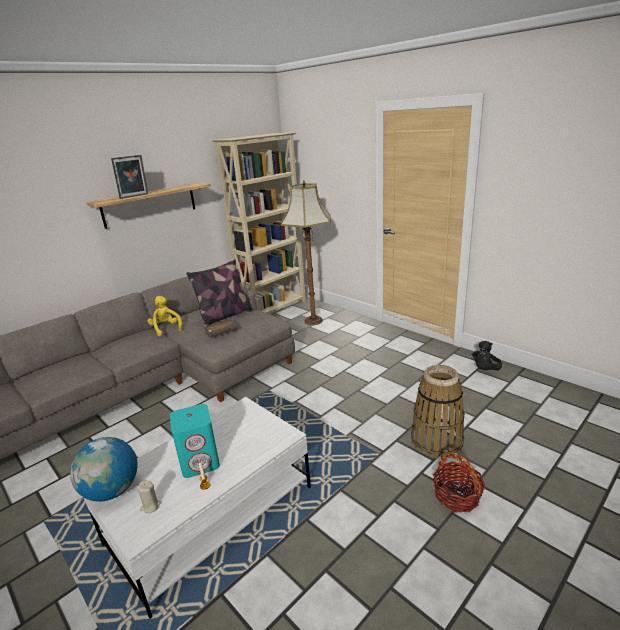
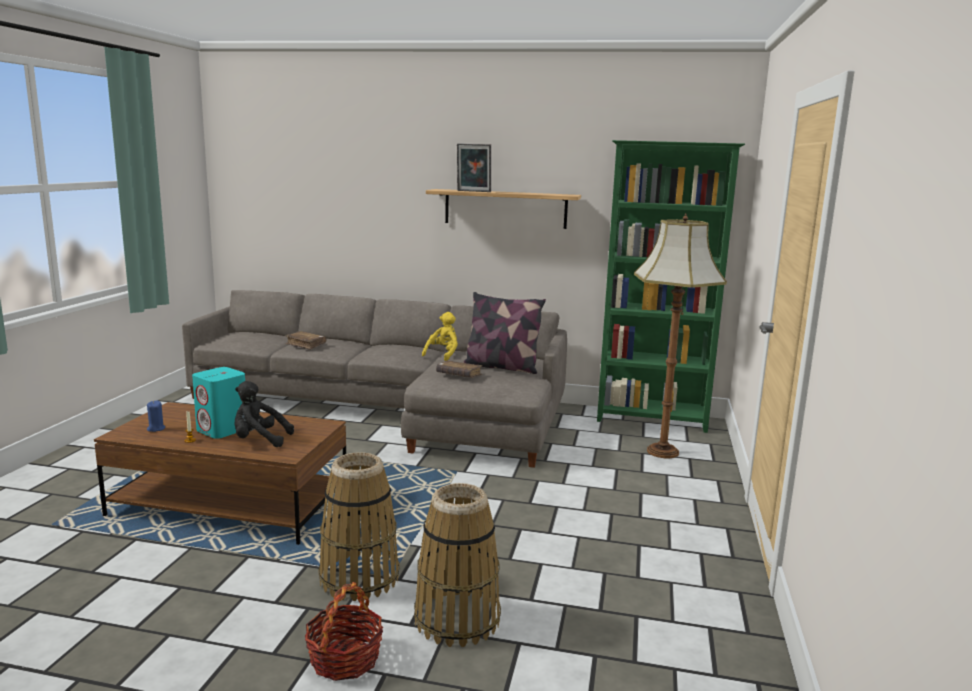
camera: 55 degrees right, 10 degrees down
(52, 379) = (306, 344): none -> brown book
(112, 491) = (170, 411): globe -> none
(150, 506) = (156, 428): beige candle -> blue candle
(212, 514) = (230, 504): white coffee table -> brown coffee table
(275, 310) = (652, 420): beige bookcase -> green bookcase
(372, 468) = (359, 578): none -> basket
(485, 370) = (723, 637): black plush toy -> black plush toy (259, 440)

